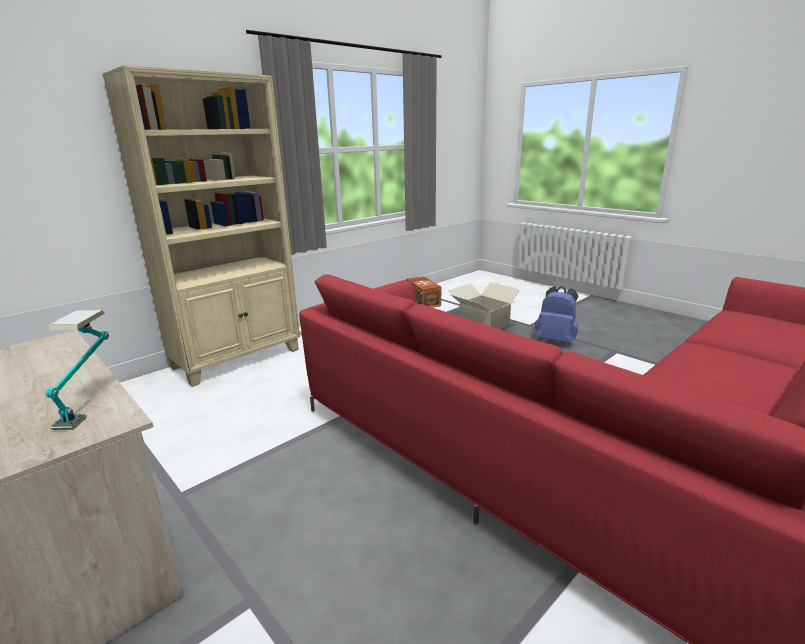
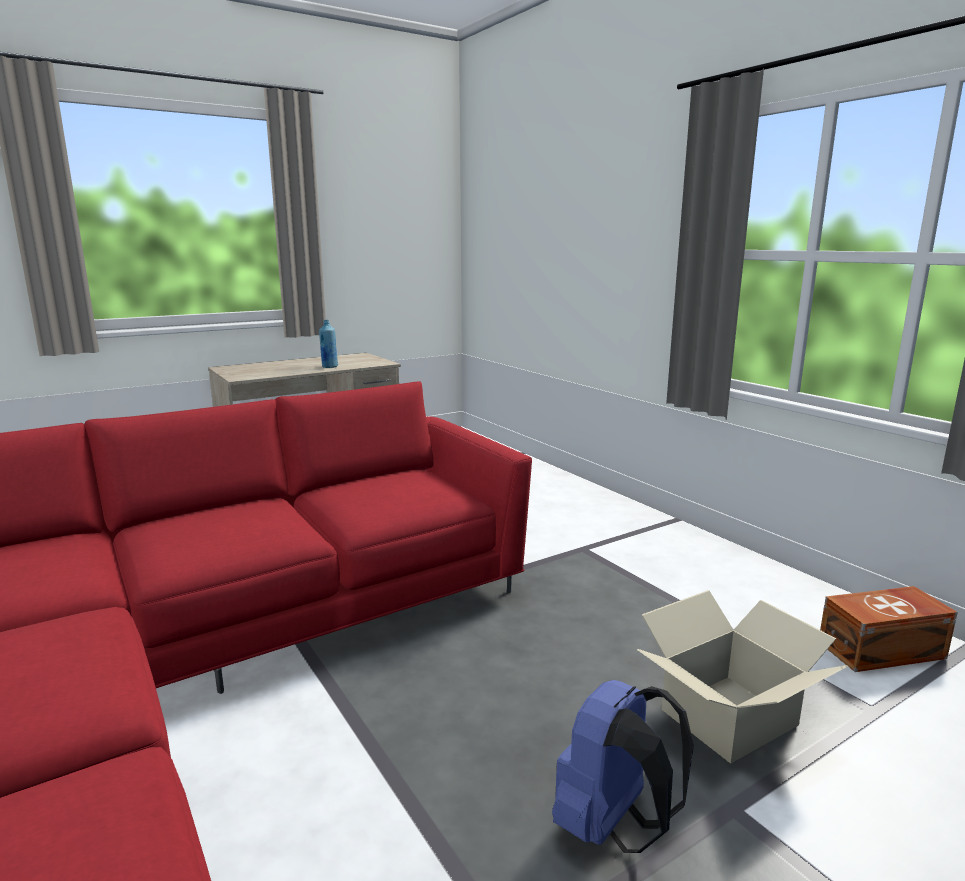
camera: 100 degrees right, 5 degrees down
(60, 368) = (329, 367): none -> blue bottle
(91, 405) = (267, 374): table lamp -> none
(238, 358) = (576, 494): beige bookcase -> none

